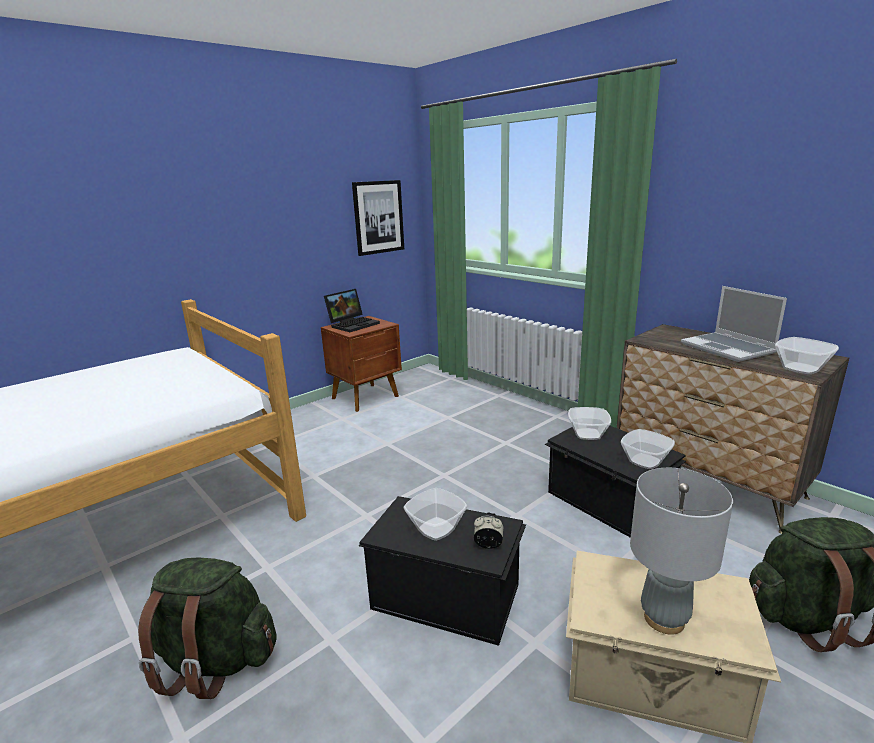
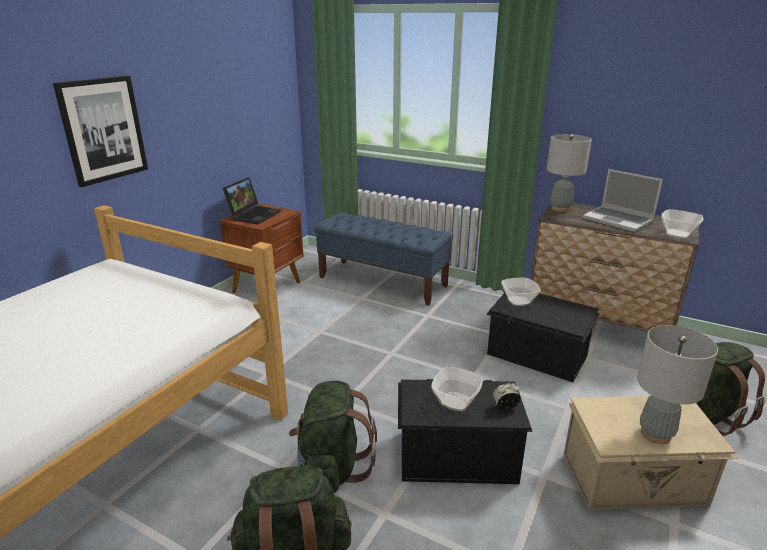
camera: 20 degrees left, 5 degrees up
(311, 578) = (332, 468): none -> green backpack
(378, 217) = (263, 101): picture -> picture (103, 130)
(479, 404) = (383, 281): none -> blue bench
(646, 461) = (574, 318): bowl -> none
(661, 332) = (560, 209): none -> grey table lamp

